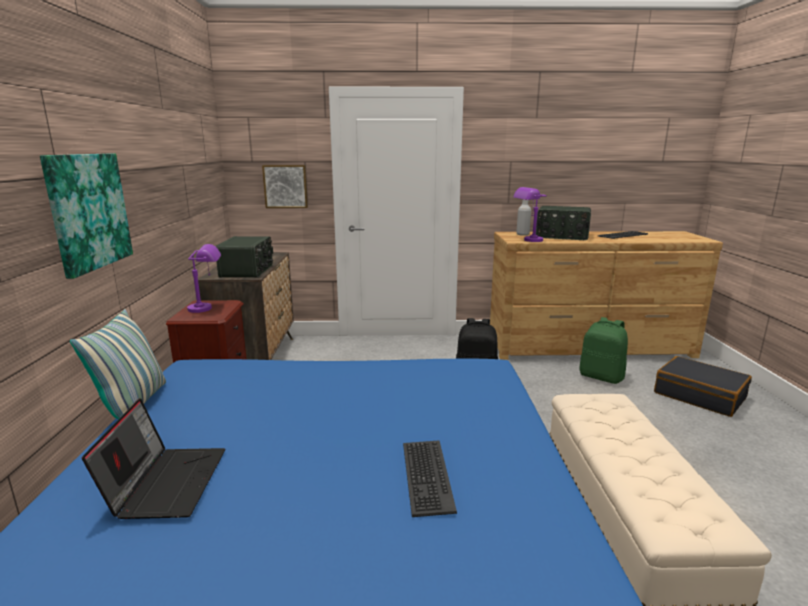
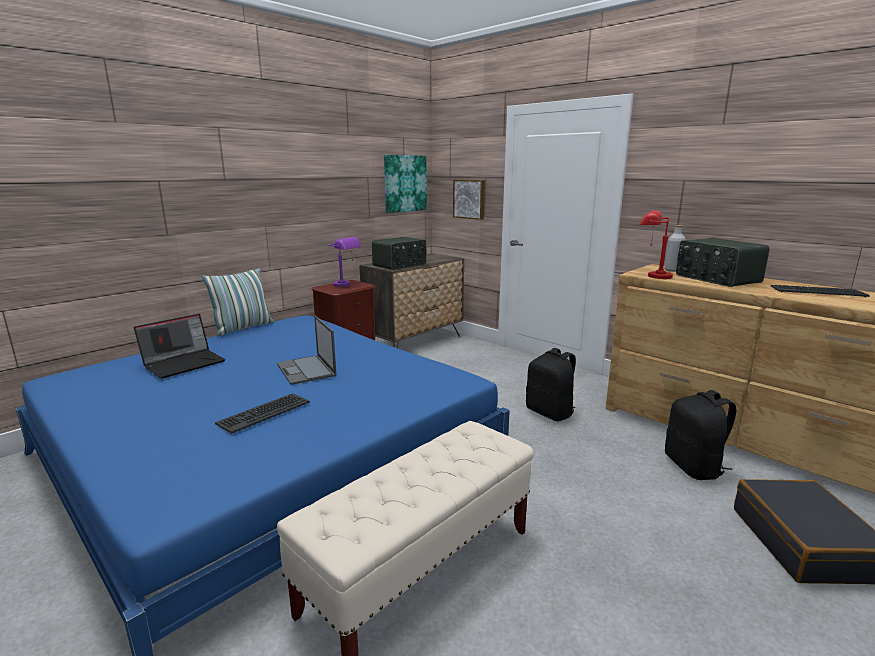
camera: 45 degrees right, 0 degrees up
(88, 211) = (246, 202): picture -> picture (405, 183)
(349, 415) = (306, 370): none -> laptop
(528, 240) = (651, 276): purple table lamp -> red table lamp
(601, 377) = (694, 467): green backpack -> black backpack

